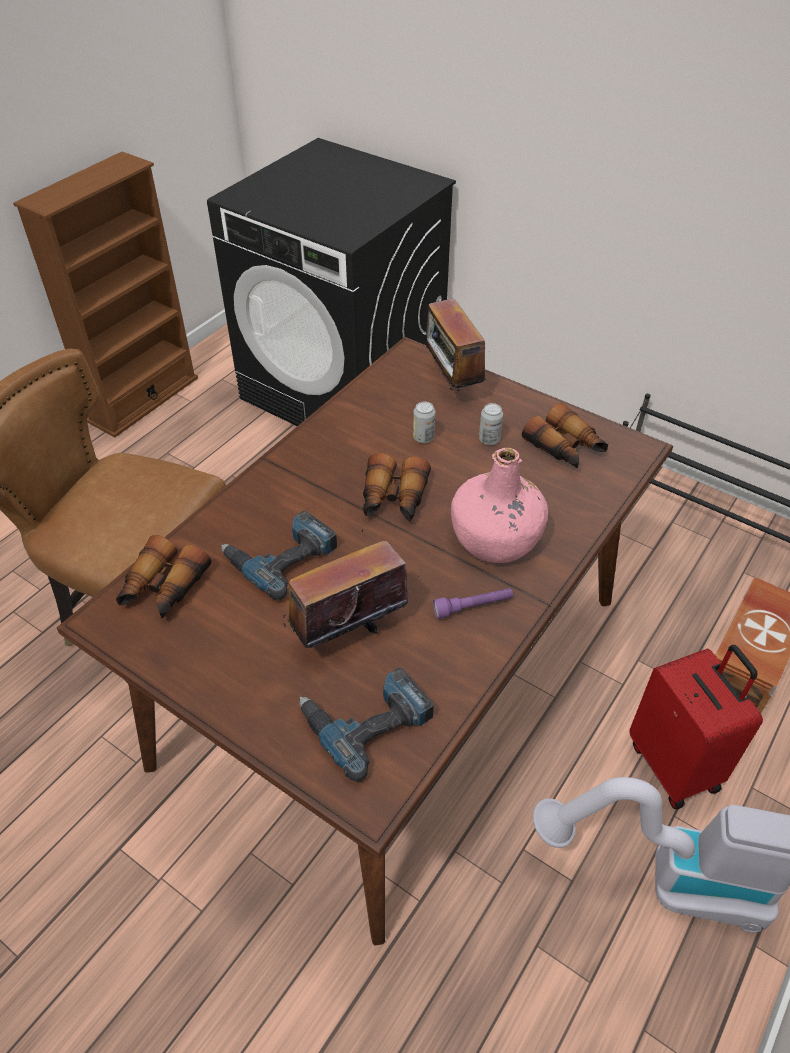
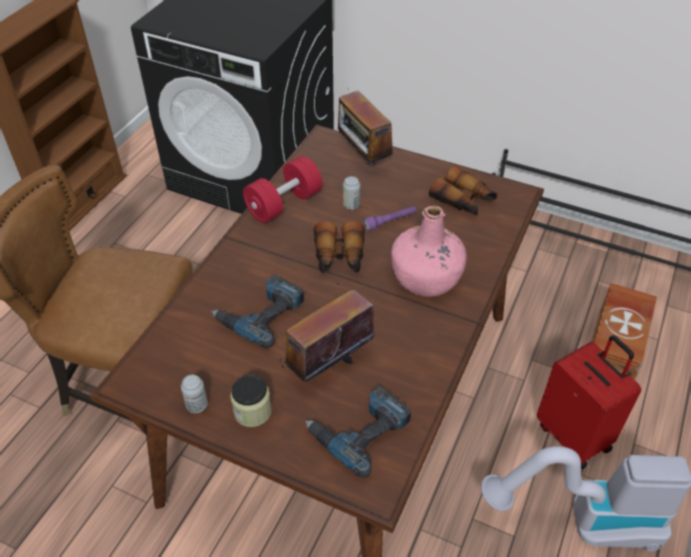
camera: 10 degrees left, 0 degrees up
(163, 589) = (171, 353): binoculars -> none
(241, 675) = (252, 411): none -> jar
(342, 427) = (284, 204): none -> red dumbbell
(473, 607) = (421, 333): purple flashlight -> purple flashlight (390, 222)
(489, 439) = (403, 200): can -> can (197, 405)

